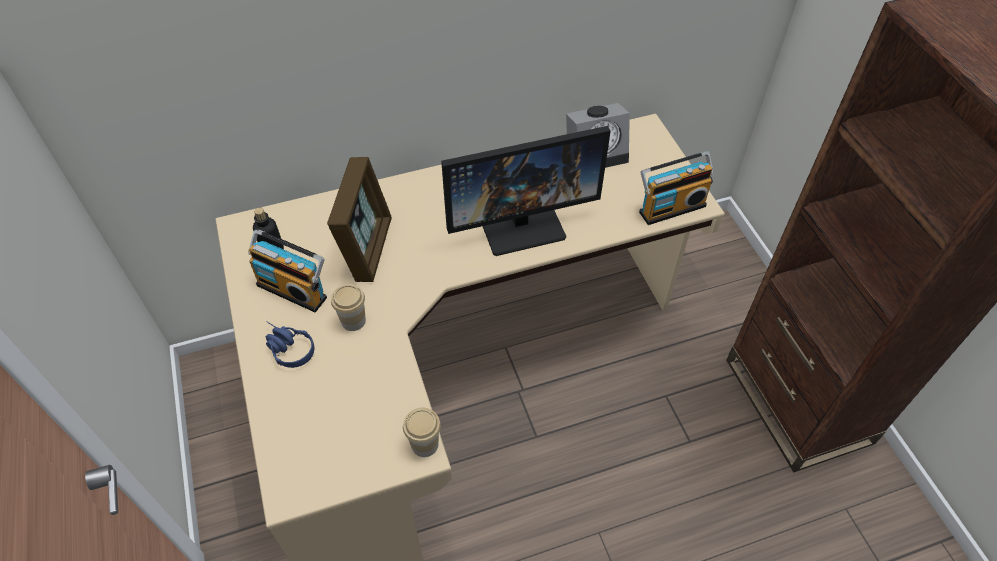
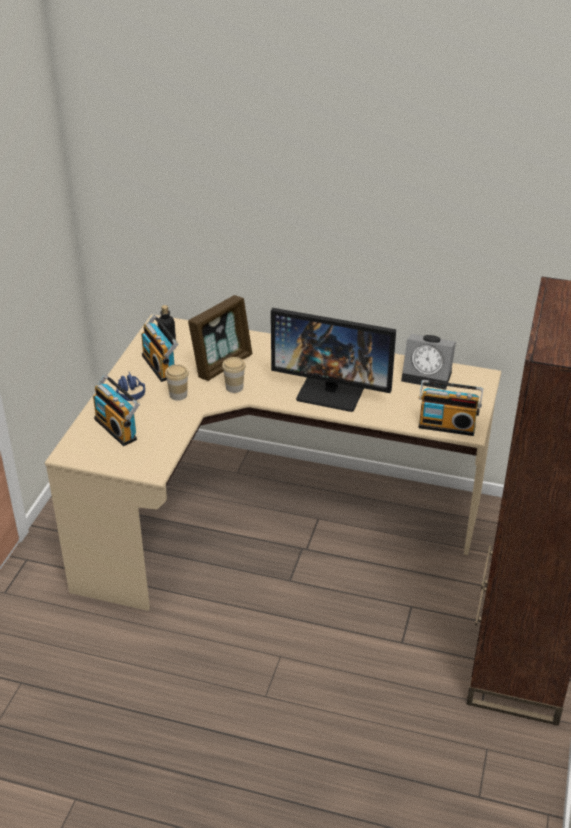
camera: 35 degrees right, 15 degrees down
(321, 413) = (118, 428): none -> radio
(424, 444) = (159, 468): cup -> cup (234, 387)

